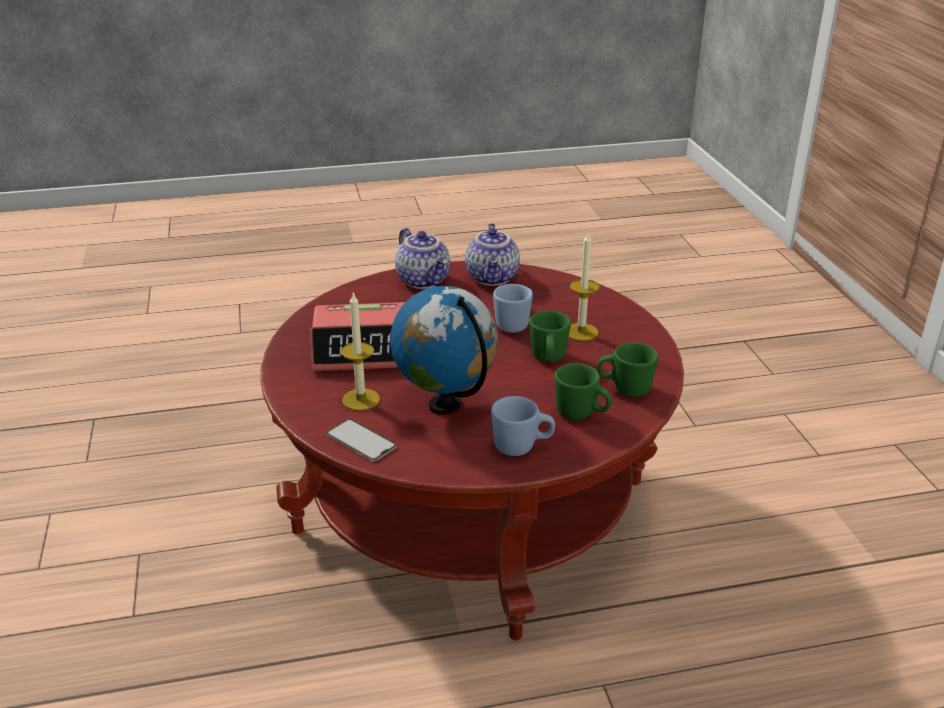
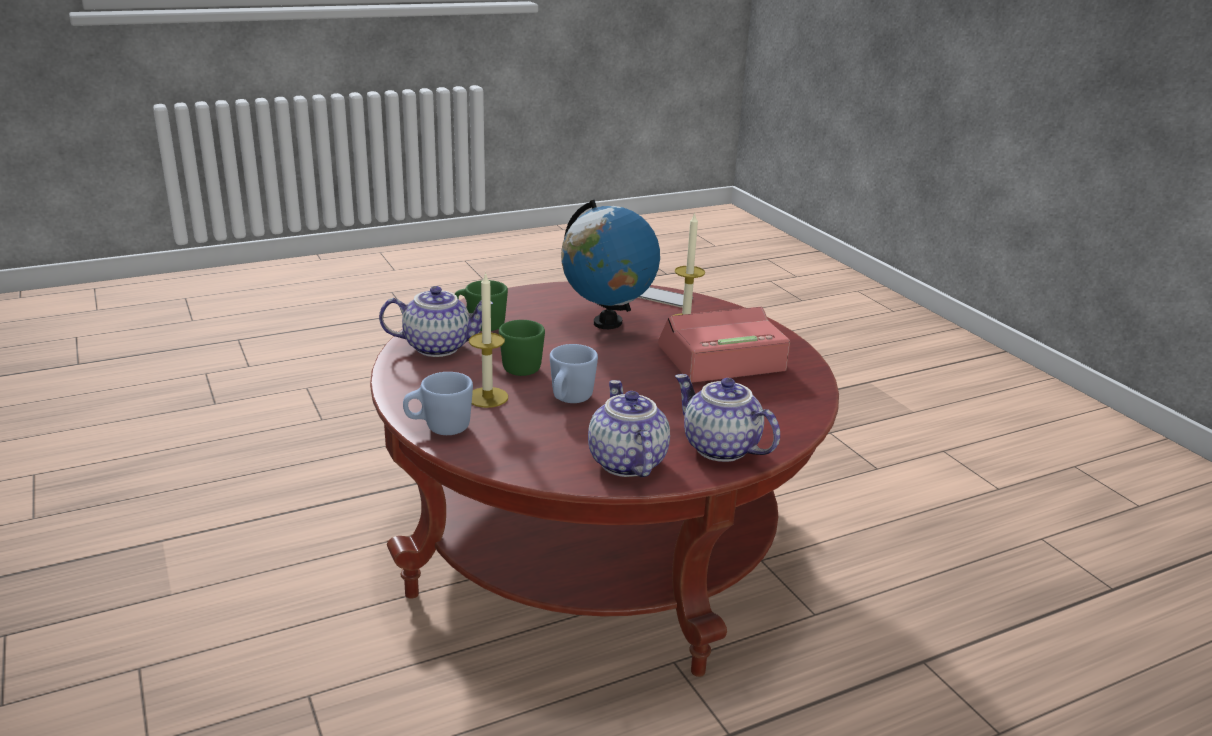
camera: 165 degrees right, 5 degrees down
(522, 447) = (528, 302): blue mug -> blue mug (439, 428)
(624, 389) = (438, 346): green mug -> teapot

